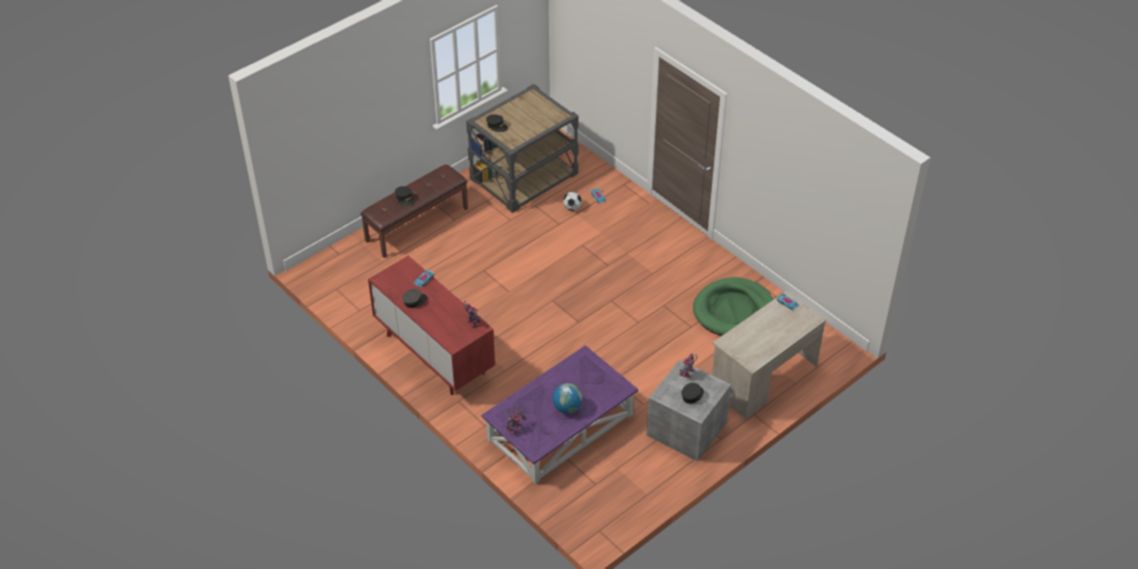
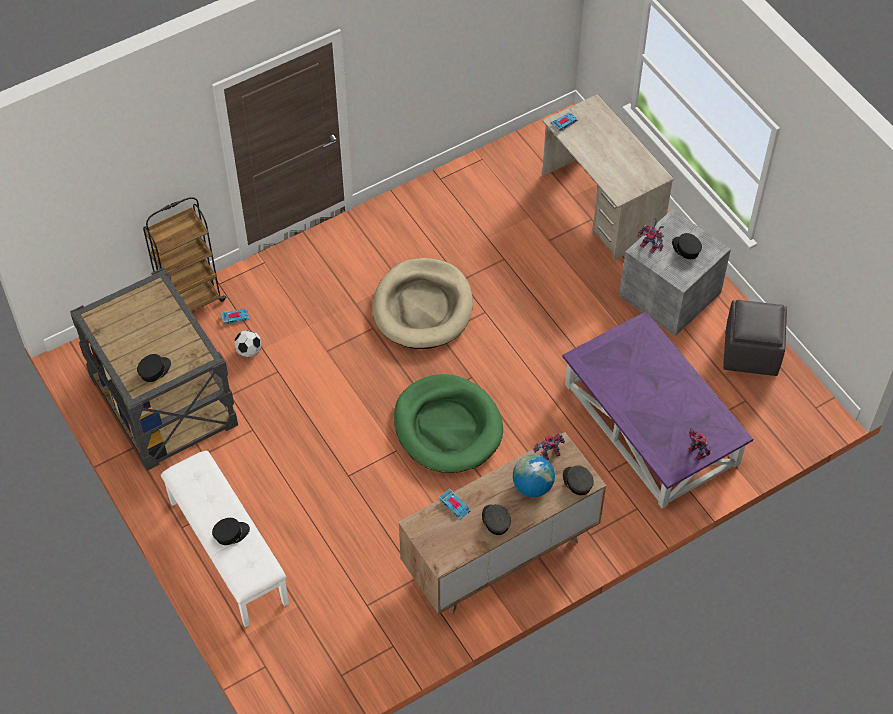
camera: 80 degrees left, 10 degrees up
(416, 224) = (227, 552): brown bench -> white bench
(434, 354) = (500, 555): red dresser -> green dresser
(452, 339) = (577, 482): none -> grey cap
(567, 407) = (667, 389): globe -> globe (532, 486)
(604, 175) = (191, 303): none -> brown cart
(633, 288) = (422, 307): none -> beige dog bed
(644, 484) = (750, 351): none -> grey ottoman
(733, 310) = (484, 211): green dog bed -> green dog bed (447, 427)

